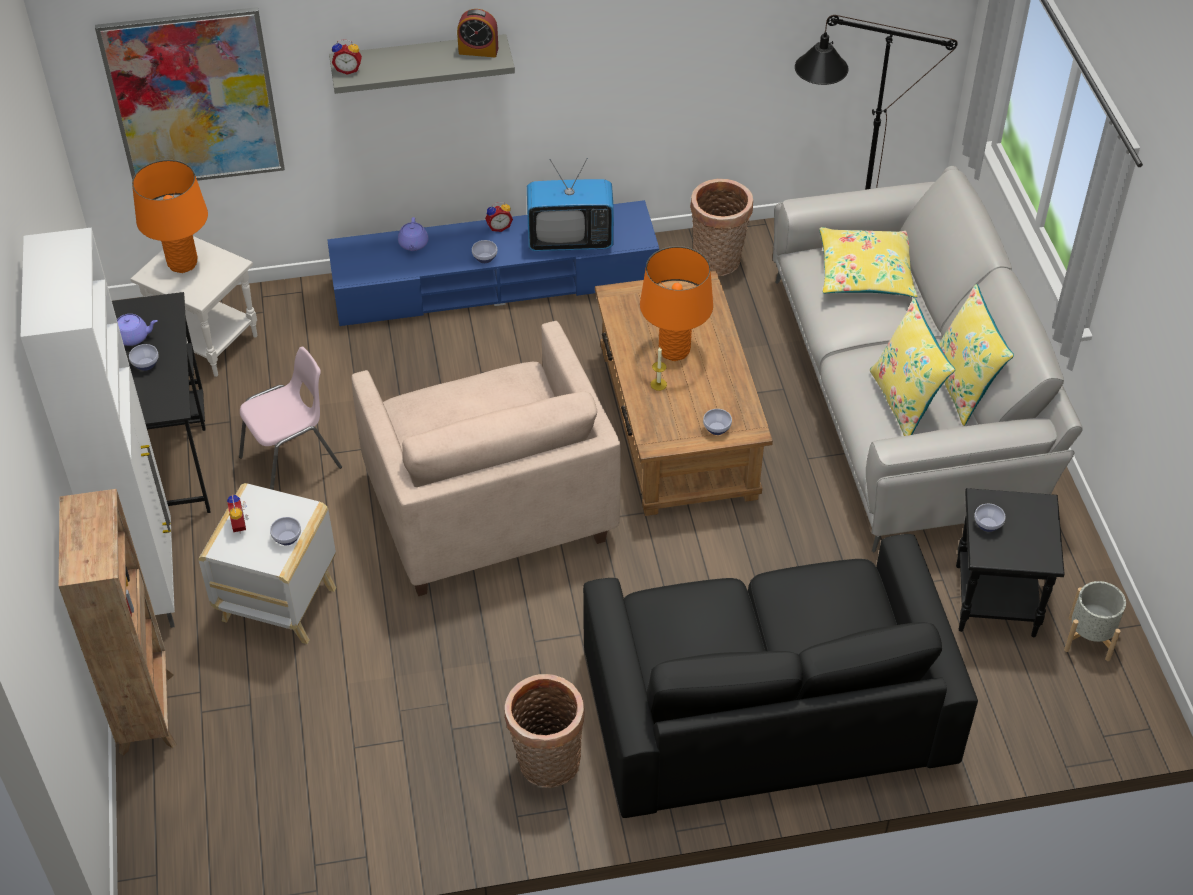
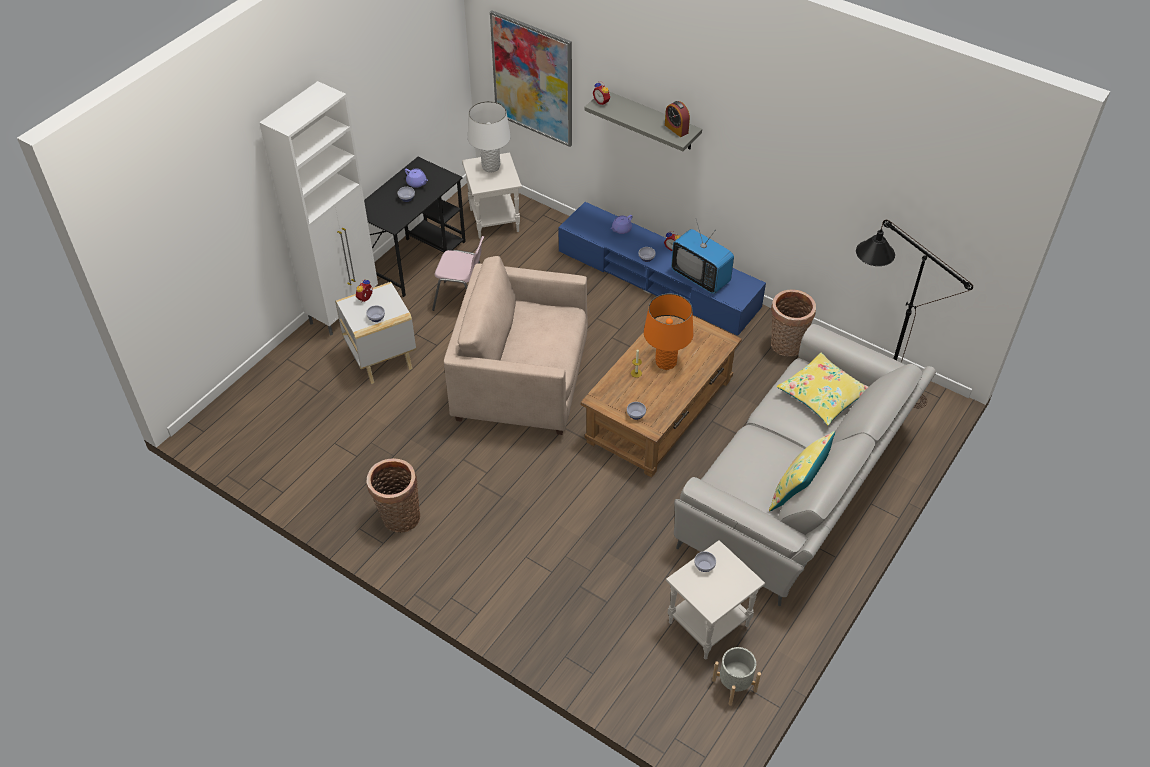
camera: 45 degrees right, 0 degrees up
(147, 711) = (279, 362): brown bookcase -> none
(182, 264) = (491, 167): orange table lamp -> white table lamp
(489, 505) = (521, 382): beige armchair -> beige armchair turned 75 degrees clockwise
(766, 705) = (527, 575): black sofa -> none
(905, 402) = (752, 475): yellow pillow -> none
(993, 599) = (708, 623): black side table -> white side table

